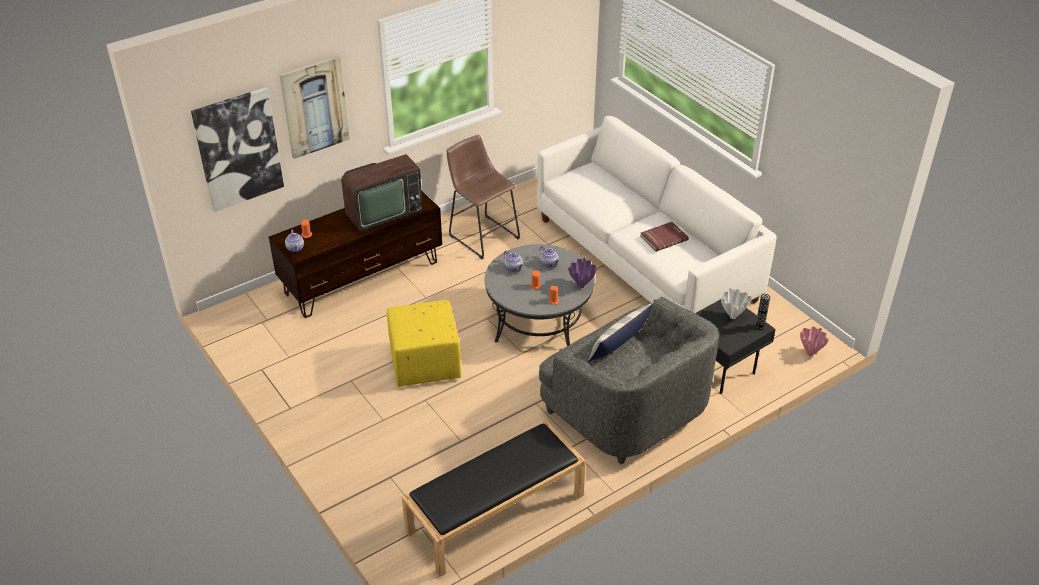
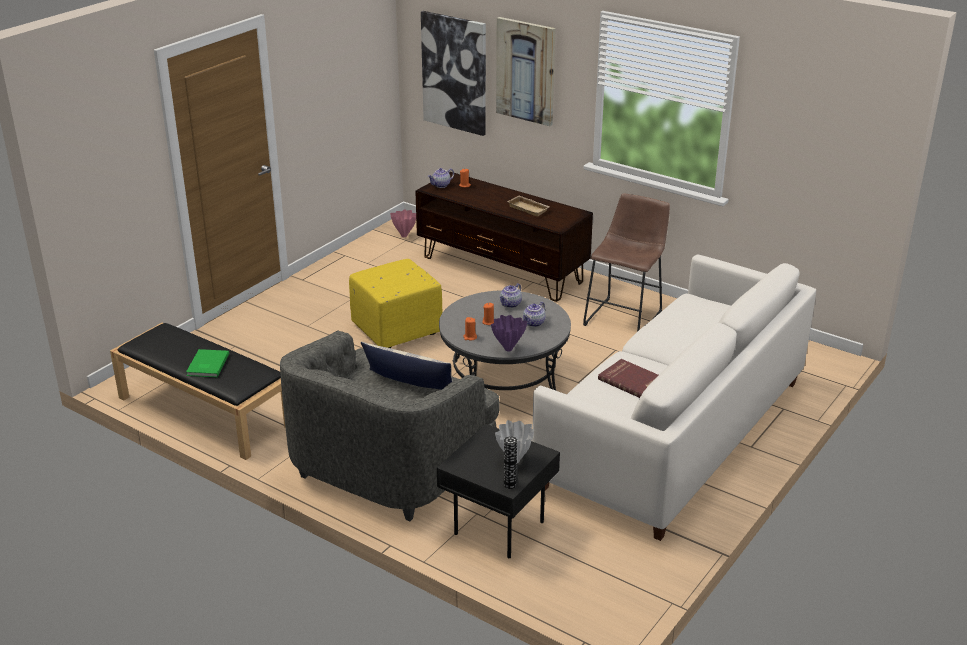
camera: 70 degrees right, 10 degrees down
(381, 211) = (529, 208): television -> beige tray
(512, 468) = (206, 365): none -> green book
(810, 353) = (581, 606): pink vase -> pink vase (404, 236)

